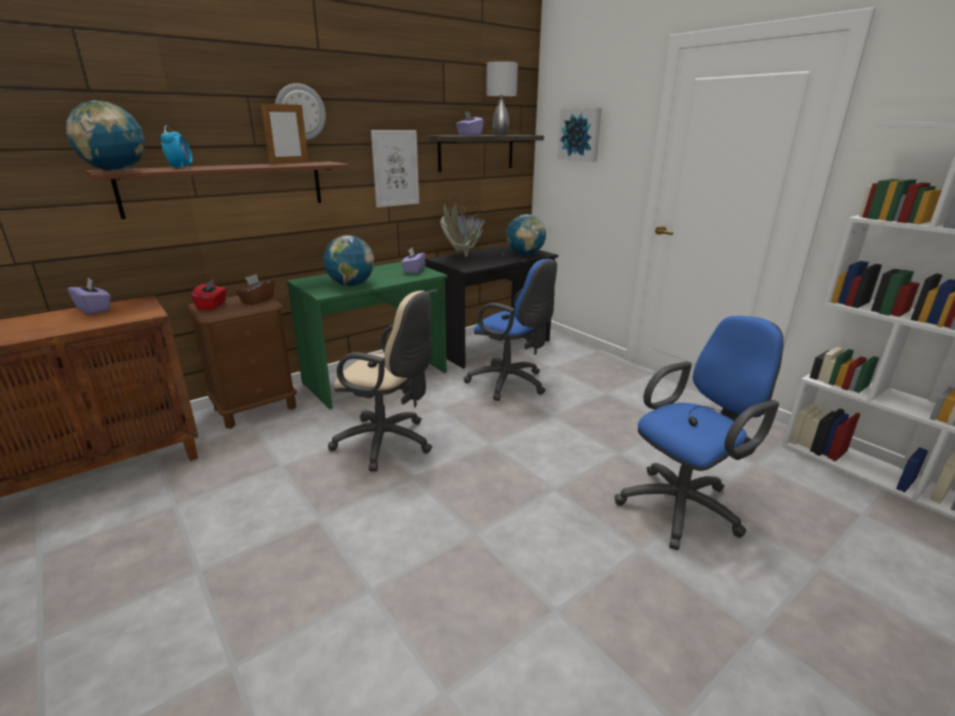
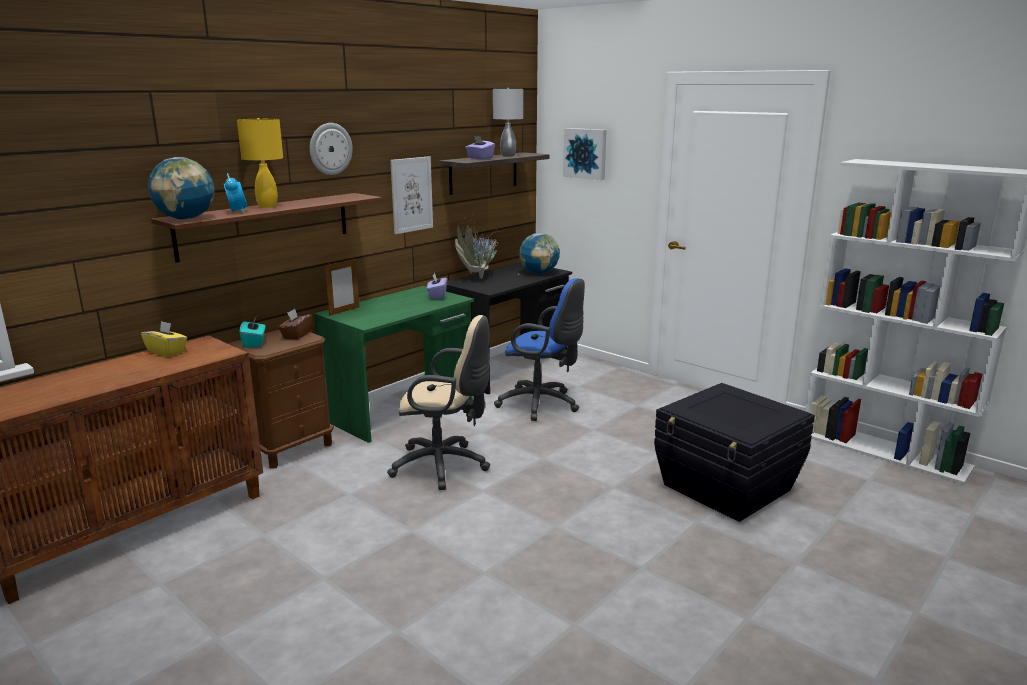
camera: 10 degrees left, 5 degrees down
(94, 309) = (167, 352): purple tissue box -> yellow tissue box
(212, 305) = (254, 343): red tissue box -> turquoise tissue box
(220, 166) = (267, 206): none -> yellow table lamp
(289, 163) = (322, 198): picture frame -> picture frame (344, 311)
(351, 285) = (385, 314): globe -> none
(684, 506) = (727, 488): blue office chair -> black storage box

